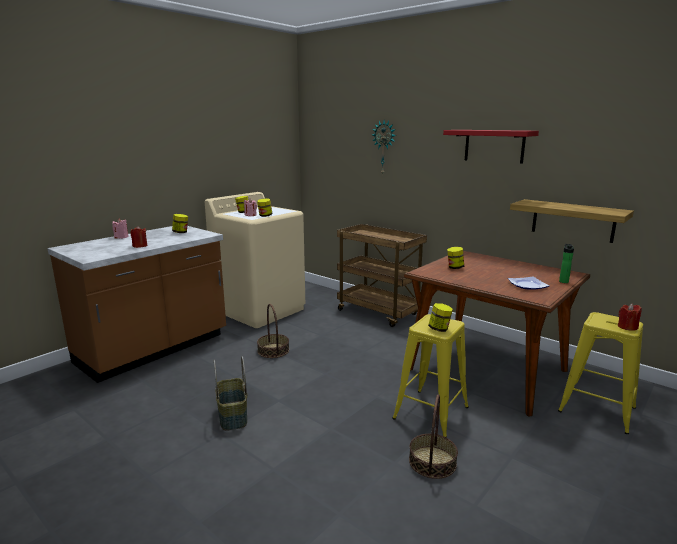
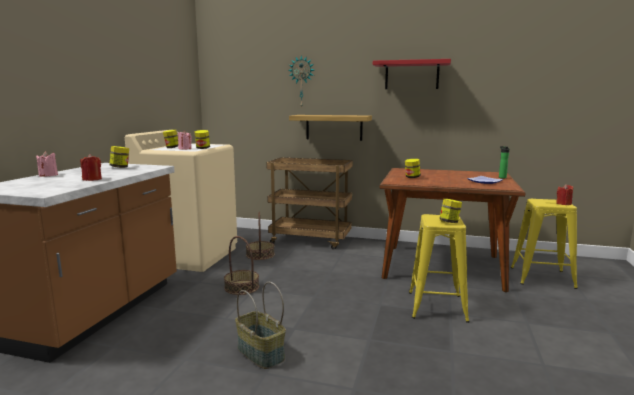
camera: 25 degrees left, 5 degrees down
(432, 462) = (479, 342): basket -> basket (260, 255)
(573, 220) = (483, 133): shelf -> shelf (334, 127)

